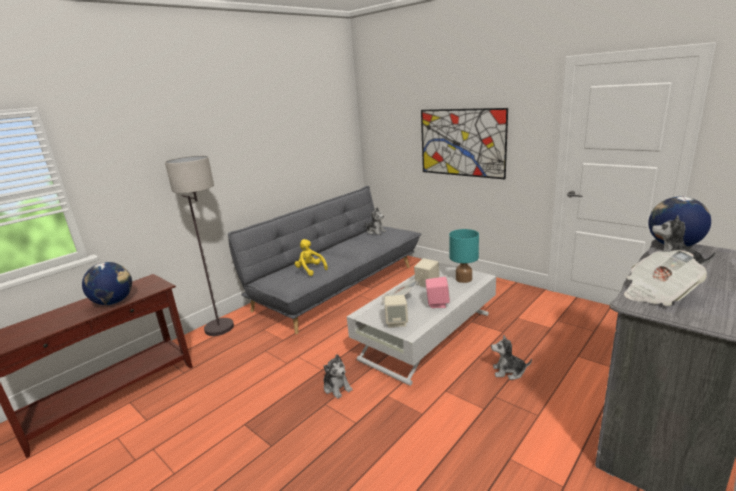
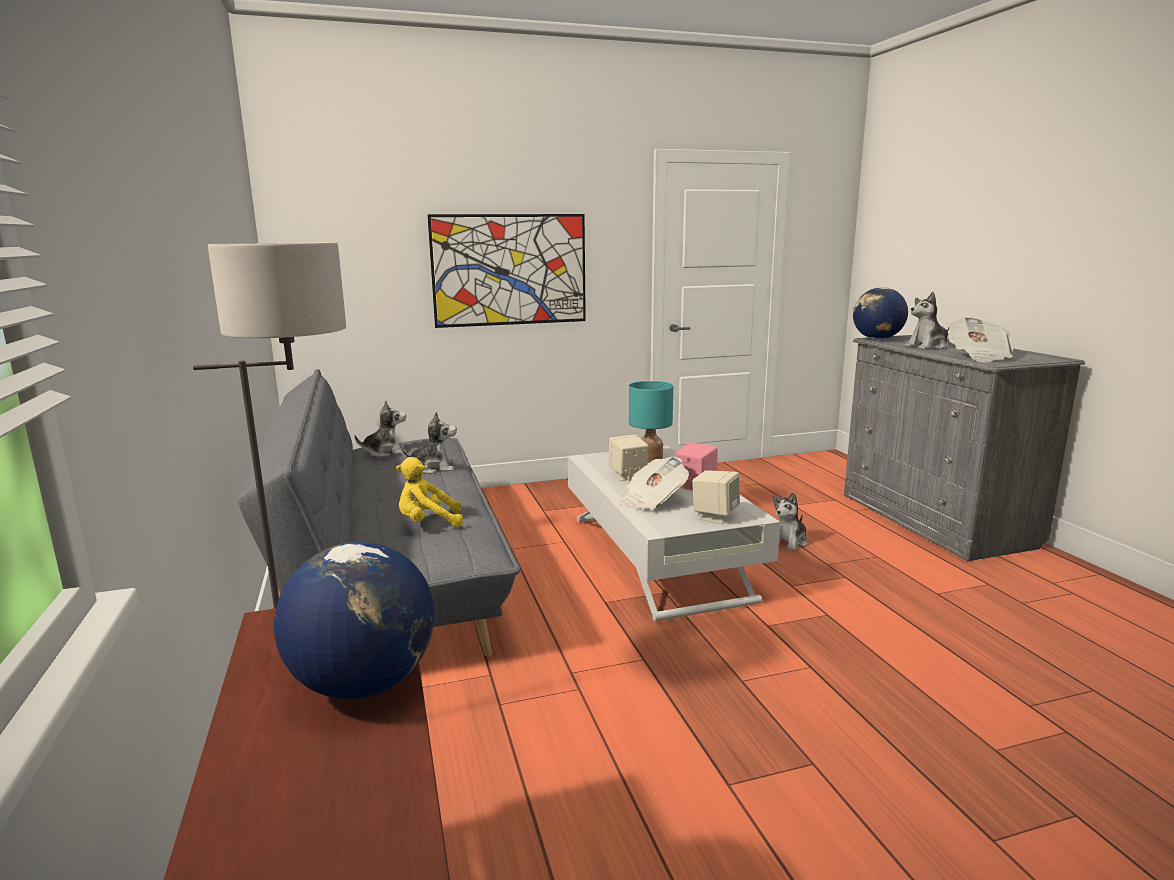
camera: 60 degrees left, 5 degrees down
(337, 387) = (708, 658): plush toy -> plush toy (433, 468)

